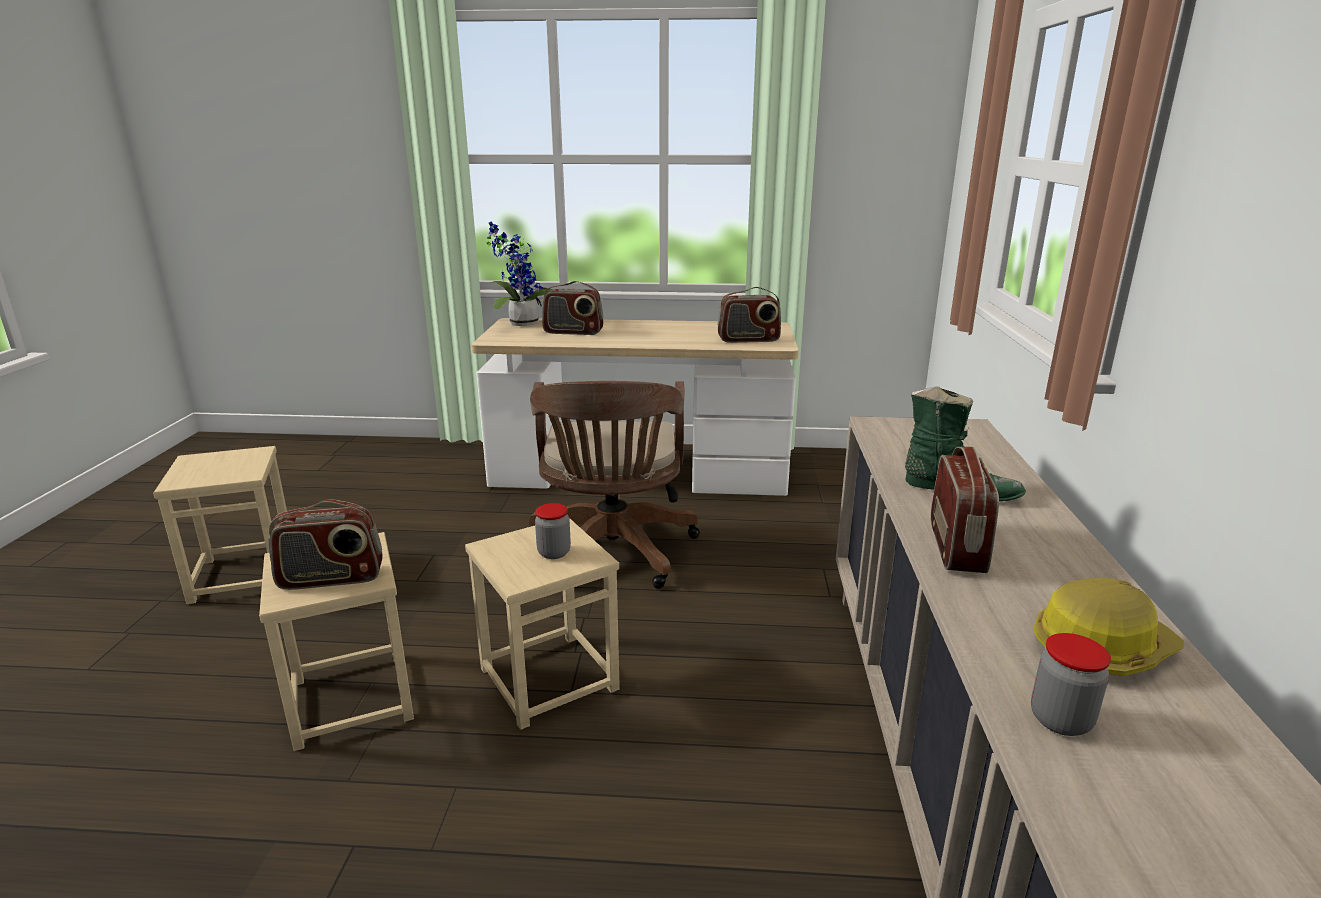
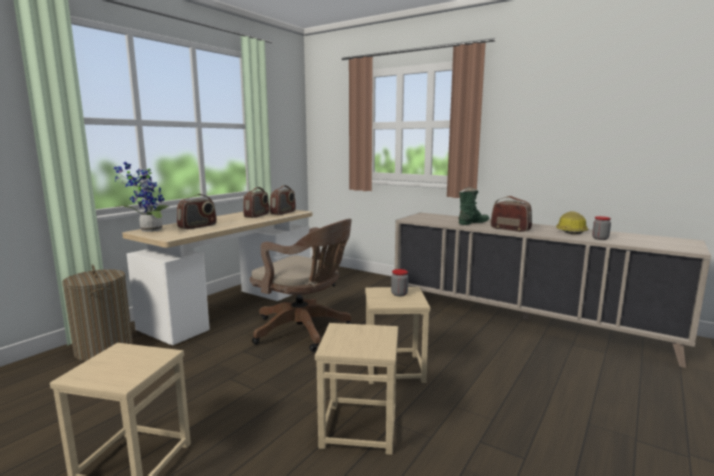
camera: 60 degrees left, 10 degrees down
(331, 578) = (372, 338): radio -> radio (257, 215)
(454, 459) = (104, 349): none -> laundry basket

